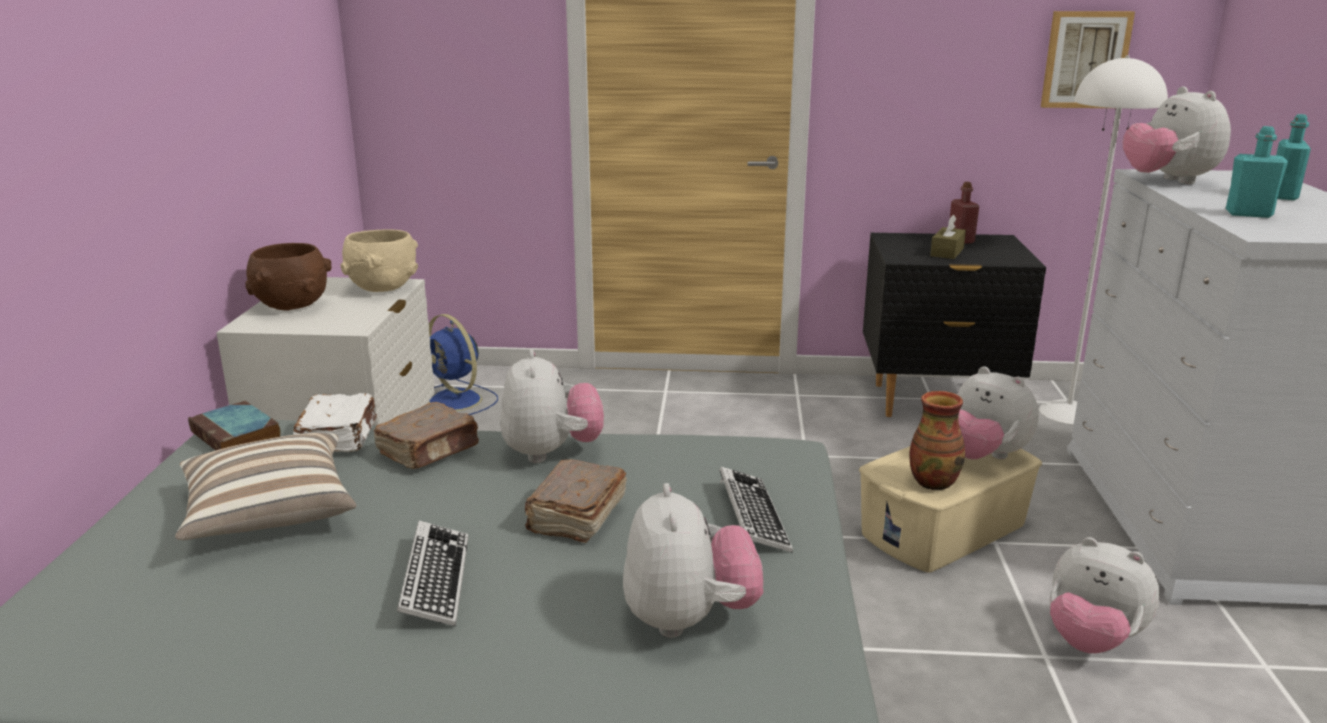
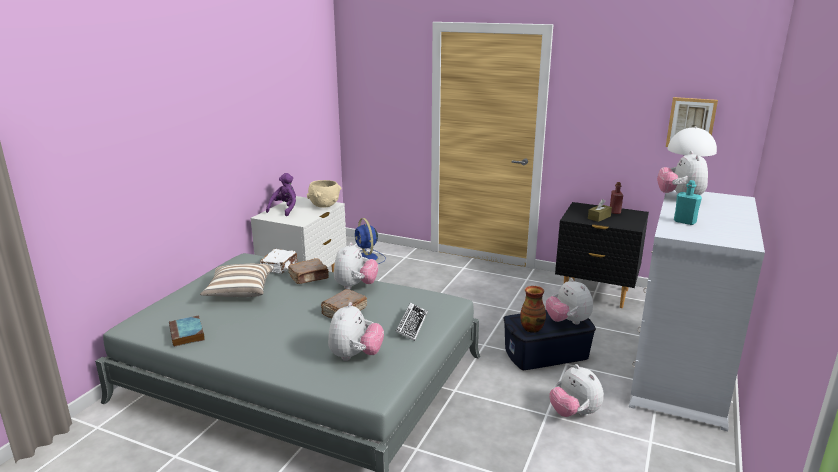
camera: 20 degrees right, 0 degrees up
(237, 435) = (245, 260): book -> book (187, 334)
(292, 306) = (285, 209): brown bowl -> purple plush toy
(435, 580) = (278, 325): keyboard -> none
(944, 530) = (546, 354): beige storage box -> blue storage box
(1282, 196) = (725, 213): turquoise bottle -> none

